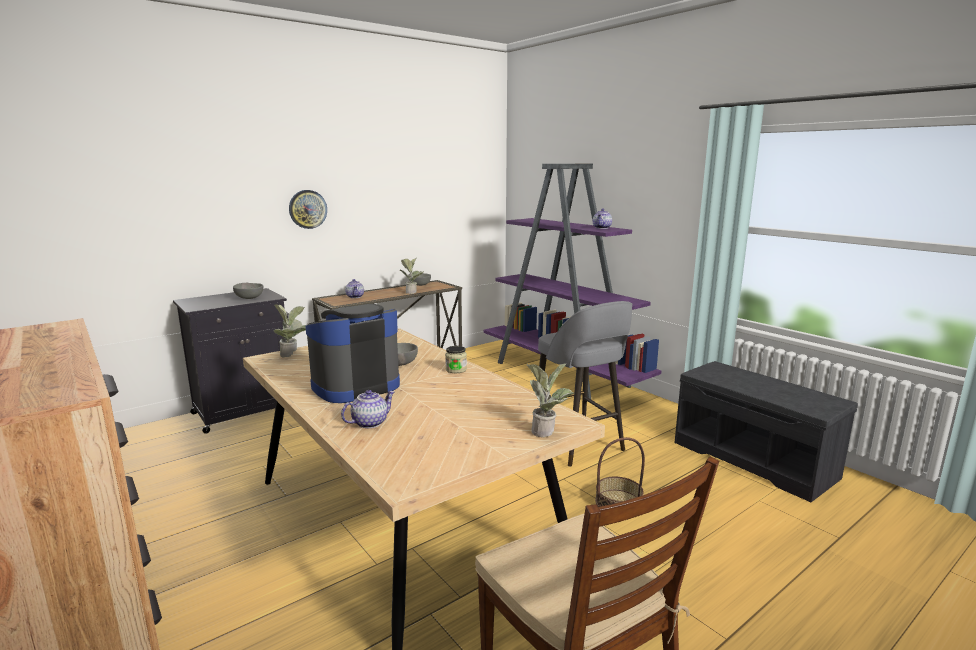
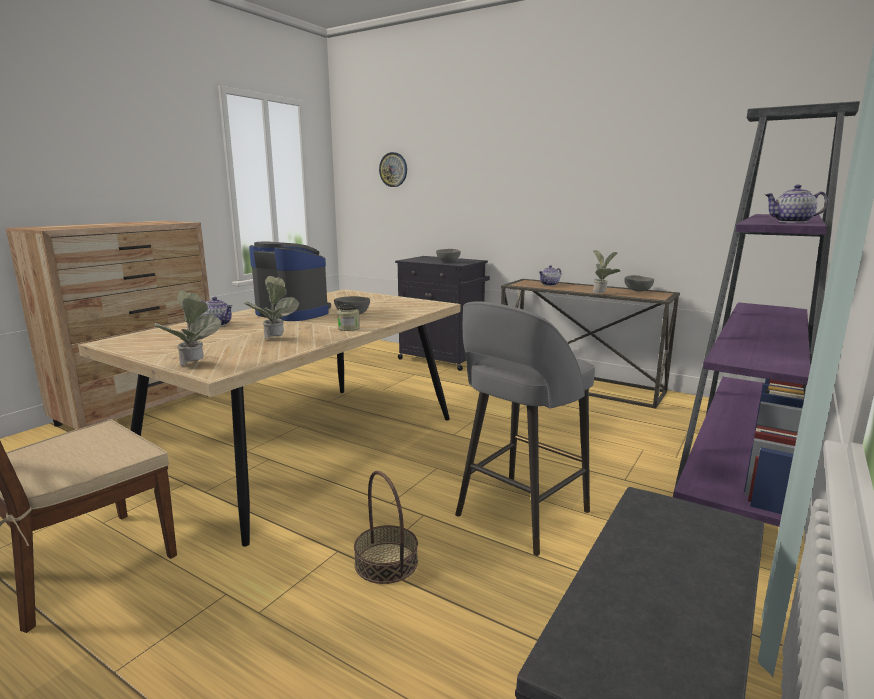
camera: 70 degrees right, 0 degrees up
(293, 355) = (356, 294): potted plant -> potted plant (275, 340)
(307, 209) = (533, 189): wall clock -> wall clock (393, 169)

